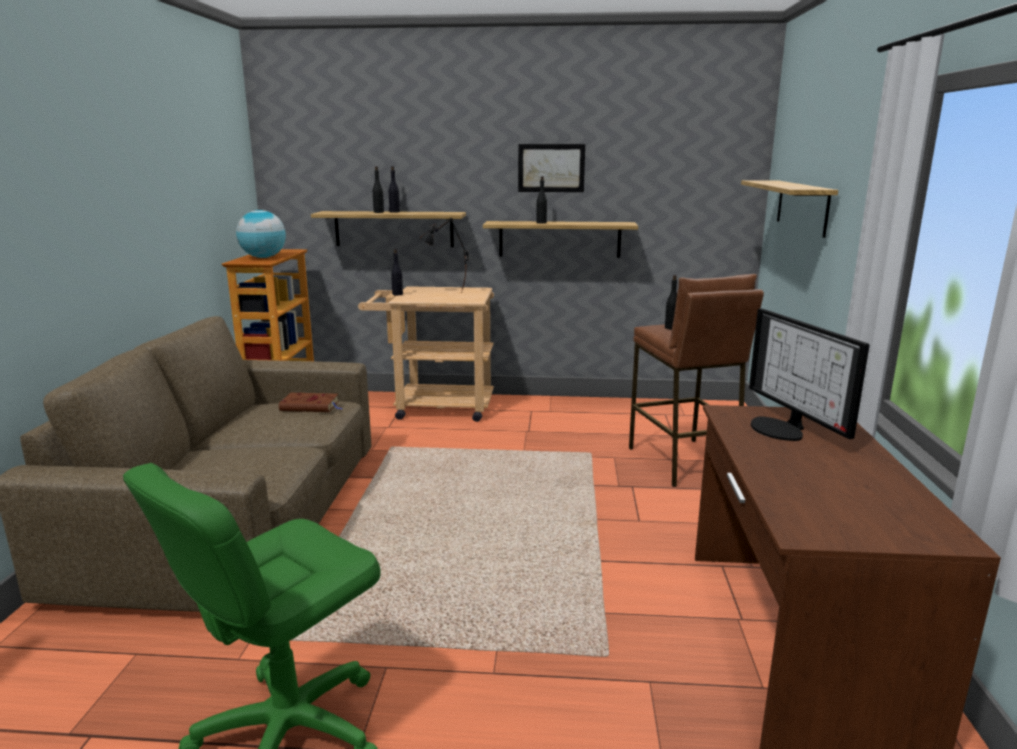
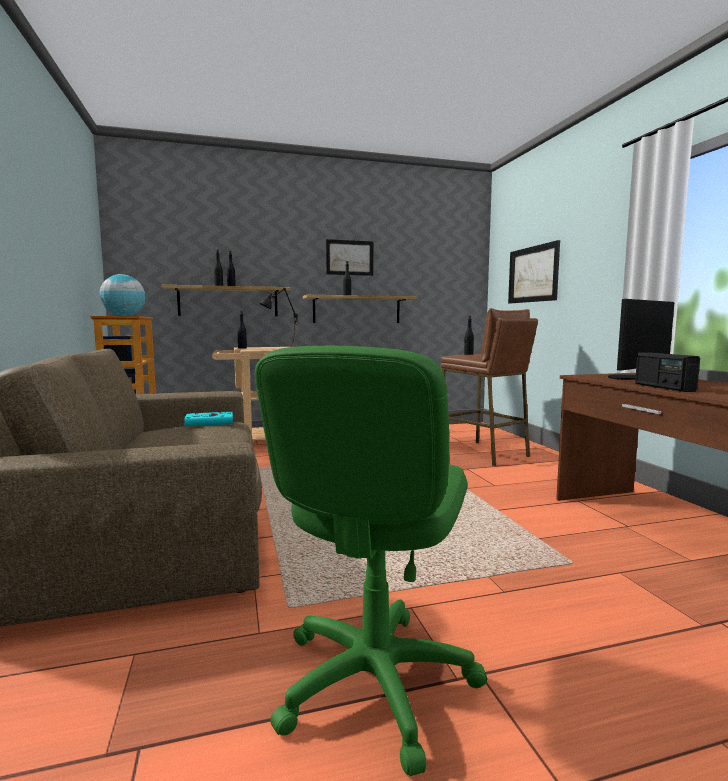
camera: 20 degrees left, 10 degrees down
(311, 406) = (211, 422): brown book -> turquoise book
(763, 467) = (663, 387): none -> radio
(782, 428) = (631, 378): monitor -> monitor turned 90 degrees clockwise
(802, 206) = (533, 274): shelf -> picture

